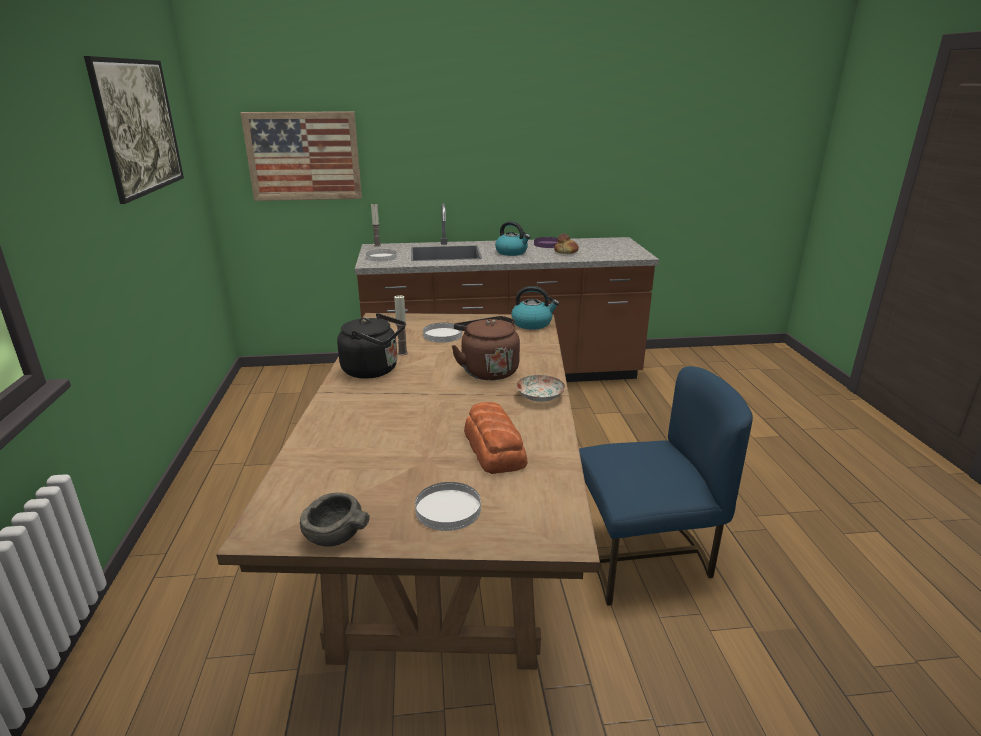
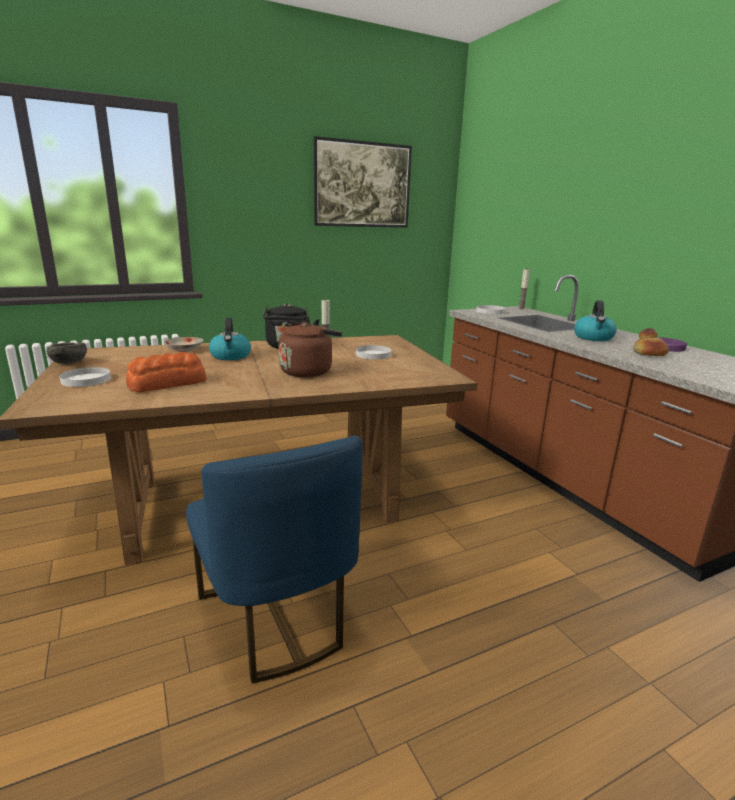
camera: 70 degrees right, 5 degrees down
(303, 156) = (501, 223): picture -> none
(532, 323) = (437, 377): kettle -> kettle (230, 356)
(540, 396) = (263, 389): plate -> plate (184, 350)

